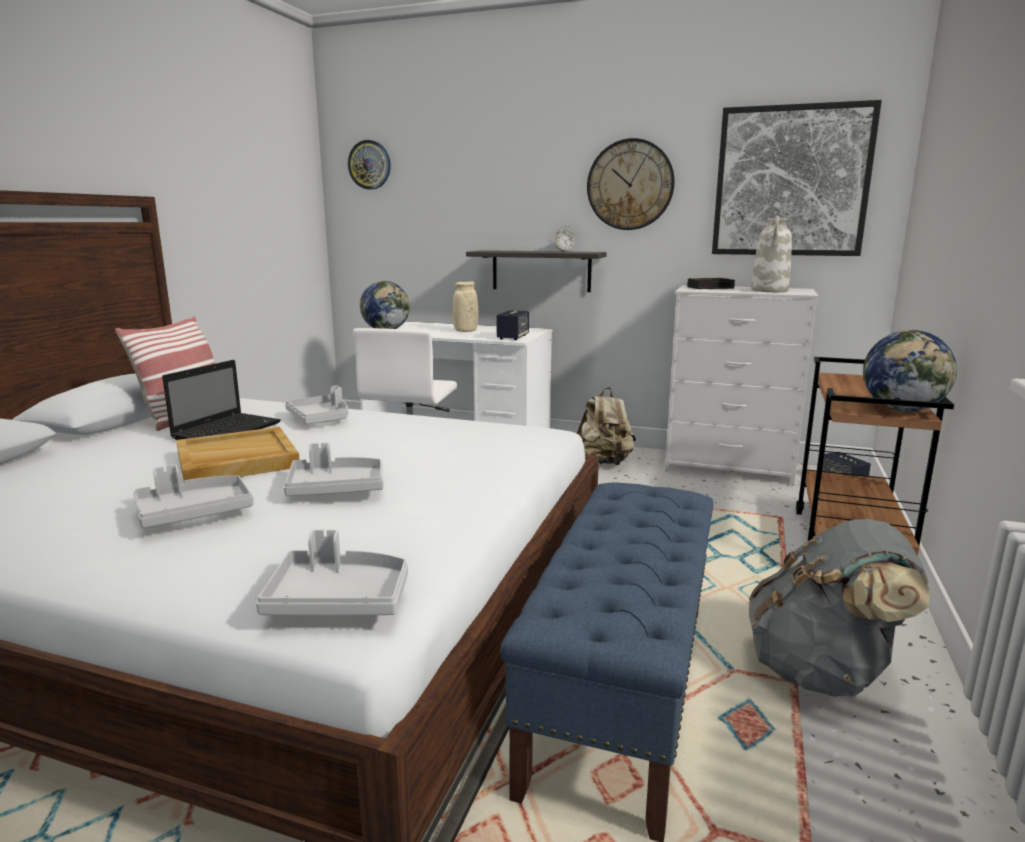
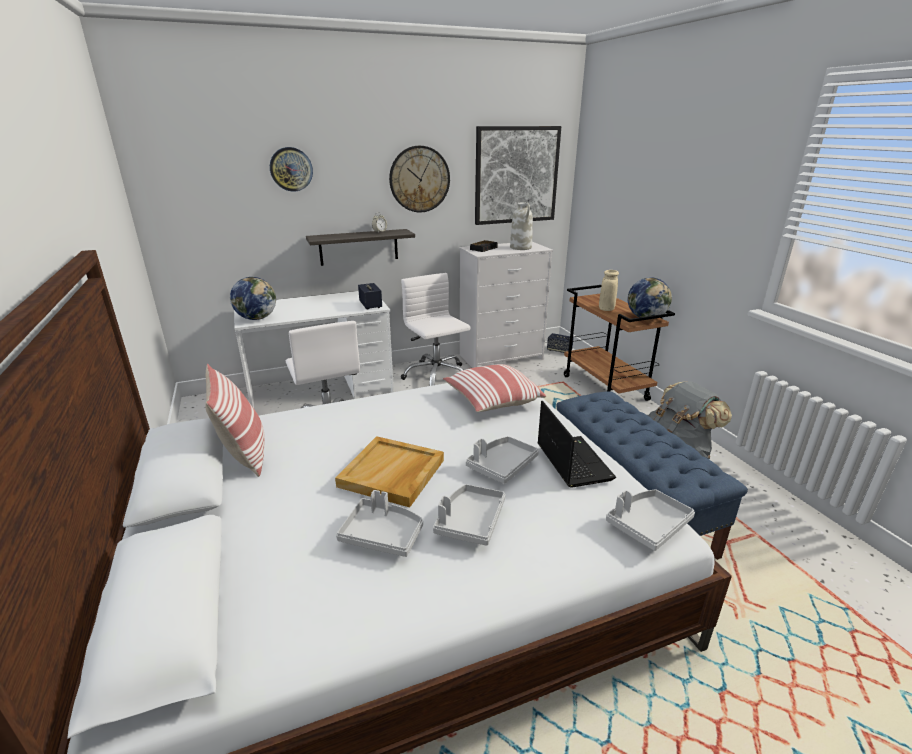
camera: 40 degrees left, 10 degrees up
(228, 430) = (317, 452): laptop -> laptop (572, 461)
(320, 419) = (358, 417): grey tray -> grey tray (382, 535)
(369, 165) = (181, 165): wall clock -> wall clock (291, 169)
(465, 331) = (321, 305): beige vase -> beige vase (606, 309)
(477, 443) = (492, 400): none -> pillow
(604, 463) = (436, 376): beige backpack -> white office chair

